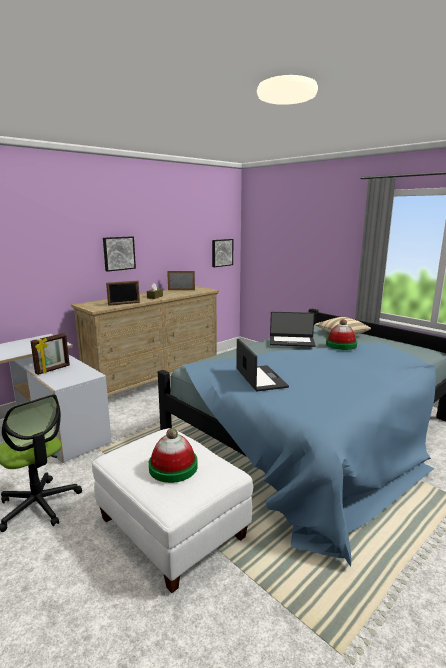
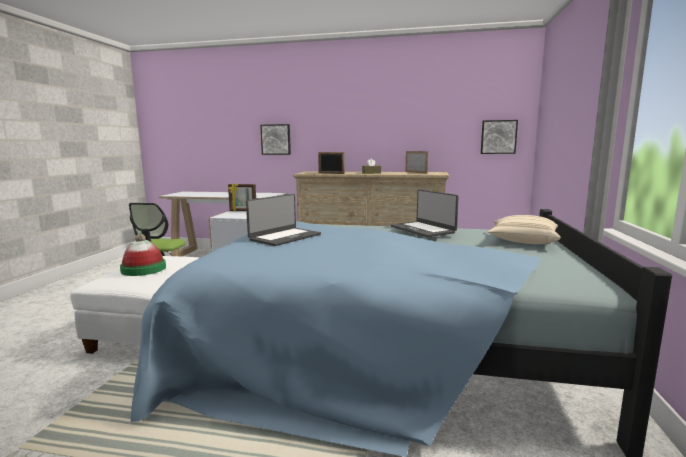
camera: 55 degrees right, 5 degrees down
(118, 253) = (356, 130): picture -> picture (276, 139)
(341, 345) = (462, 243): hat -> none

